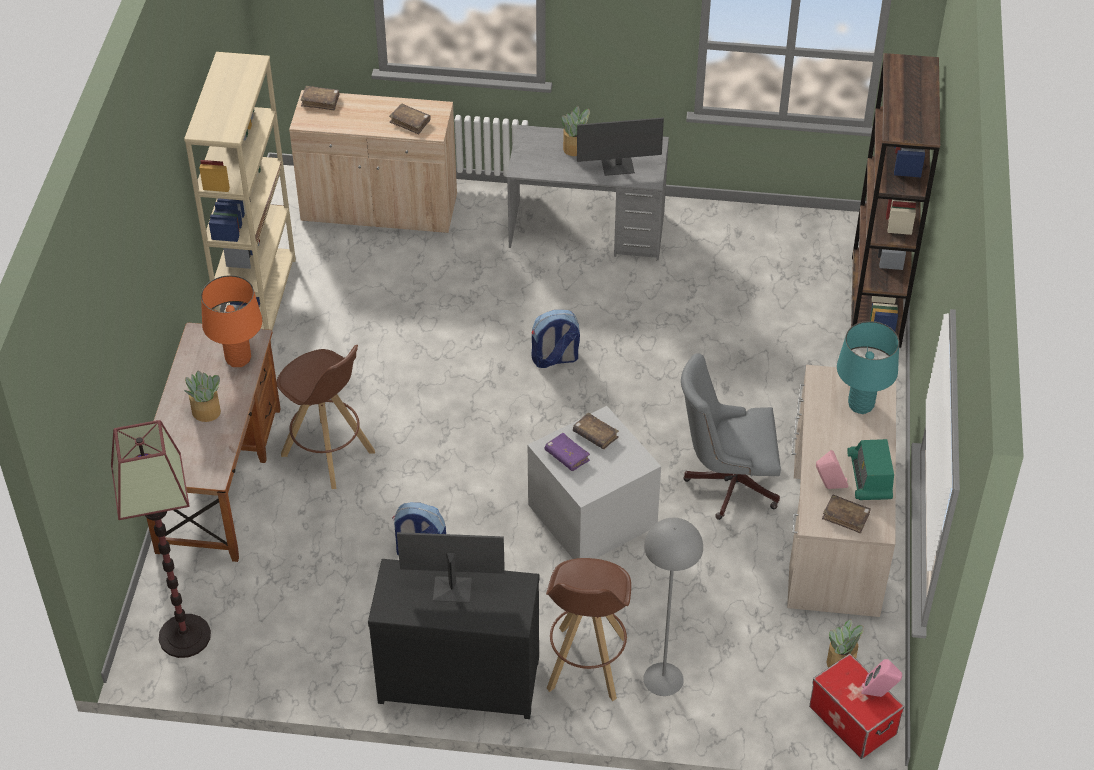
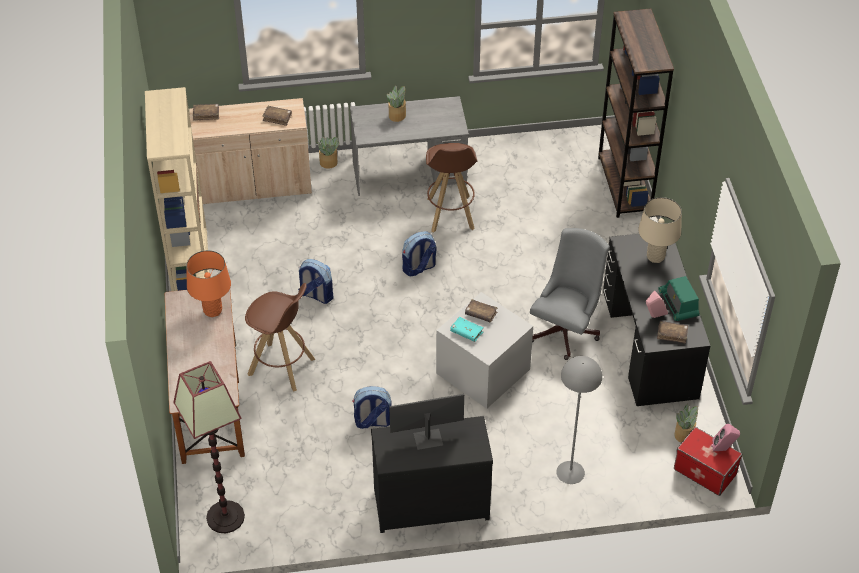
camera: 15 degrees left, 0 degrees up
(207, 412) = (204, 353): potted plant -> potted plant (329, 163)
(406, 368) = (316, 295): none -> backpack
(567, 456) = (466, 332): purple book -> turquoise book
(586, 664) = (515, 473): brown stool -> brown stool (450, 214)
(618, 167) = (432, 123): monitor -> none
(727, 482) = (566, 329): grey office chair -> grey office chair turned 135 degrees clockwise
(835, 525) = (649, 344): beige desk -> black desk
(861, 405) = (655, 257): turquoise table lamp -> beige table lamp

